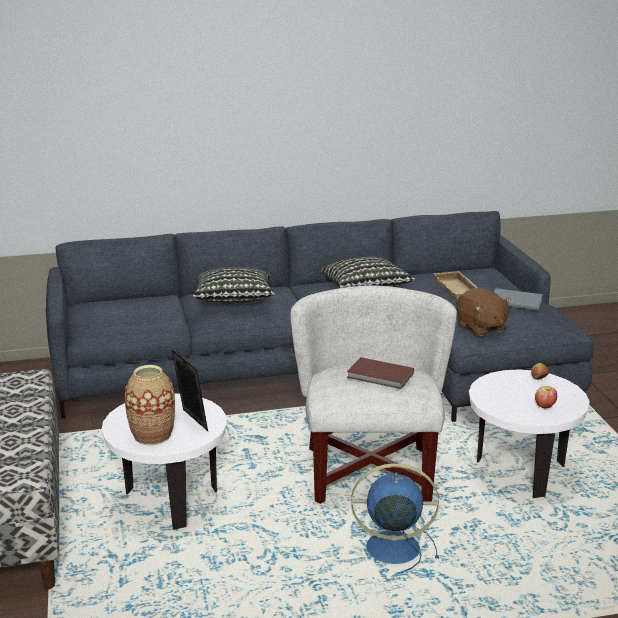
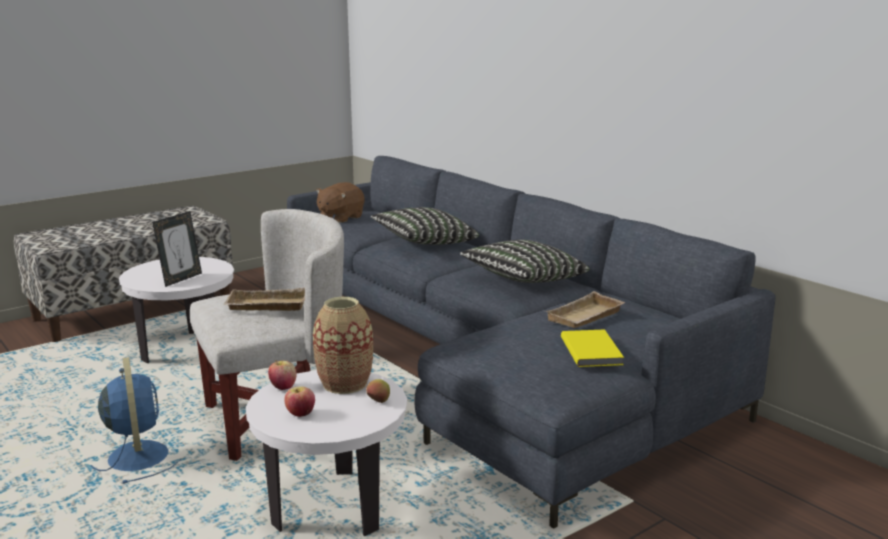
camera: 65 degrees right, 5 degrees down
(152, 435) = (151, 273): vase -> vase (345, 384)
(380, 376) = (266, 306): brown book -> beige tray
(481, 328) = (487, 346): brown plush toy -> brown plush toy (340, 218)
(495, 406) = (283, 387): none -> apple
(515, 301) = (592, 350): grey book -> yellow book

